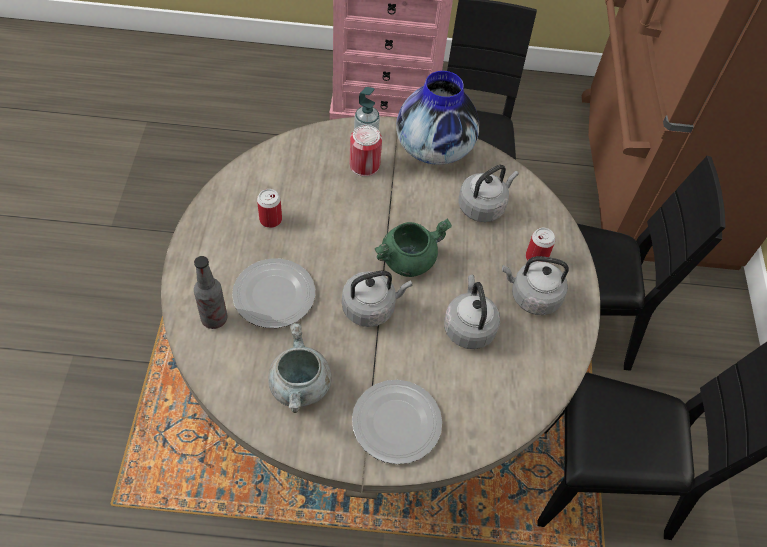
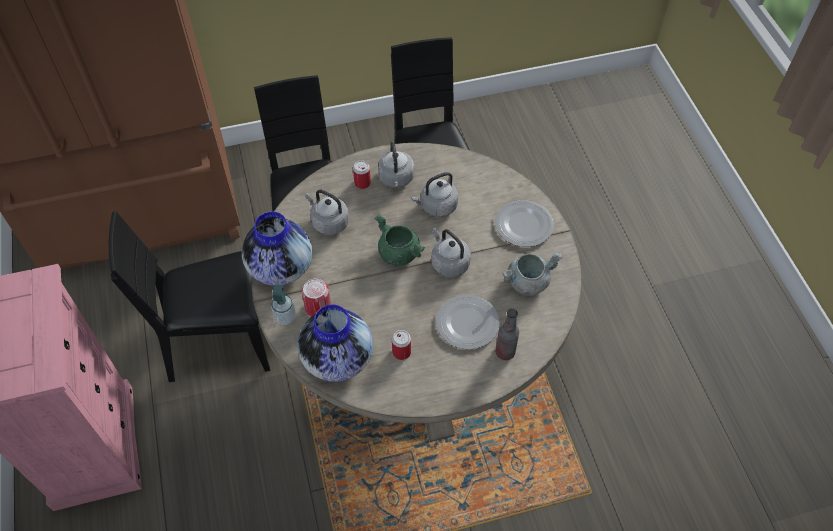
camera: 105 degrees left, 0 degrees up
(293, 164) = (337, 358): none -> vase

